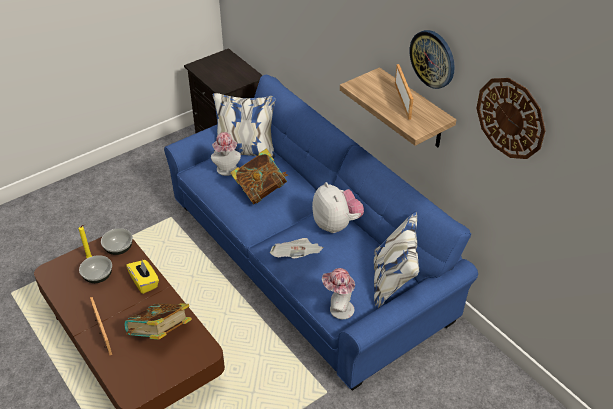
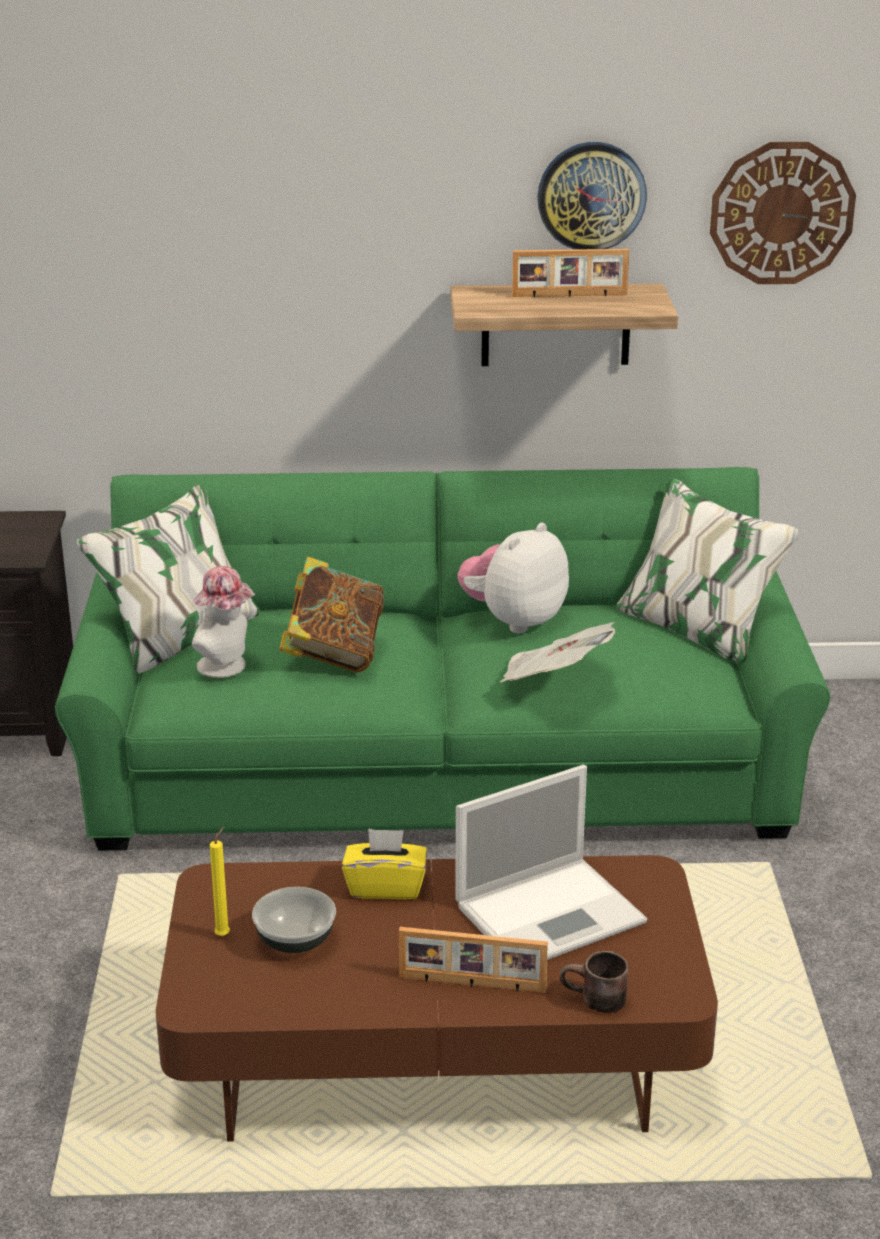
camera: 55 degrees left, 15 degrees down
(112, 372) = (594, 1002): none -> brown mug
(118, 249) = (243, 889): bowl -> none
(160, 334) = (552, 912): book -> laptop
(307, 259) = (441, 766): blue sofa -> green sofa
(336, 224) = (514, 620): plush toy -> plush toy turned 60 degrees counterclockwise
(338, 309) = (712, 689): hat -> none
(403, 101) = (569, 296): picture frame -> picture frame turned 150 degrees clockwise

